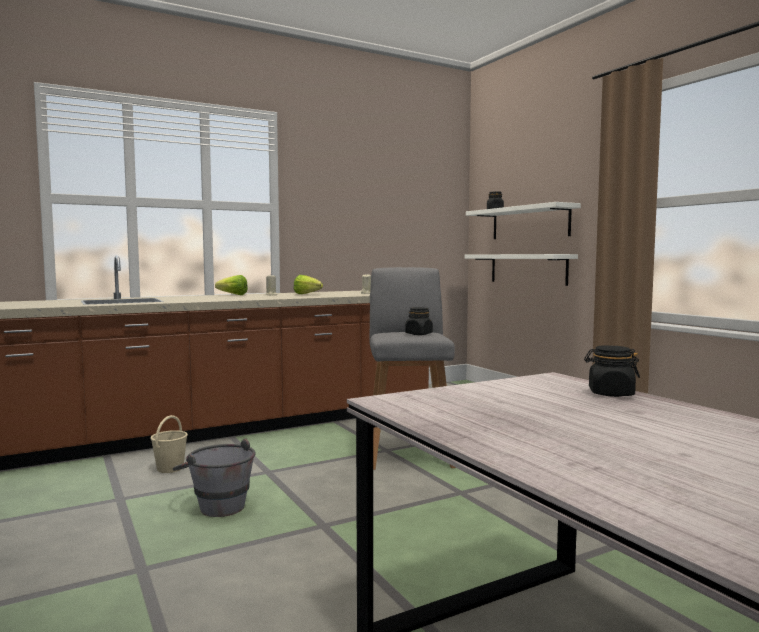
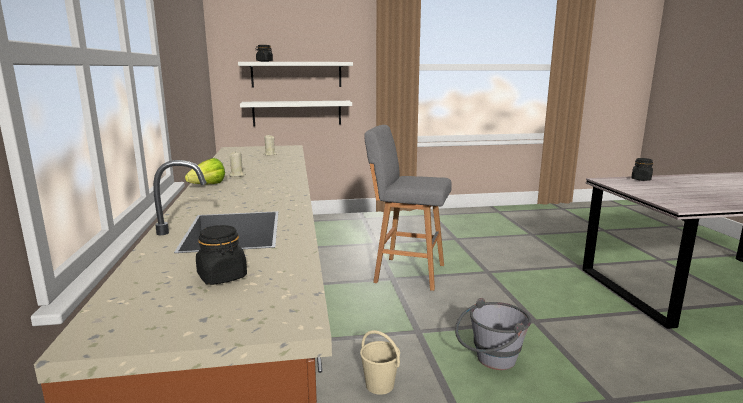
camera: 70 degrees left, 10 degrees up
(309, 294) = (255, 166): lettuce -> none
(418, 334) = (426, 179): black jar -> black jar (222, 277)

